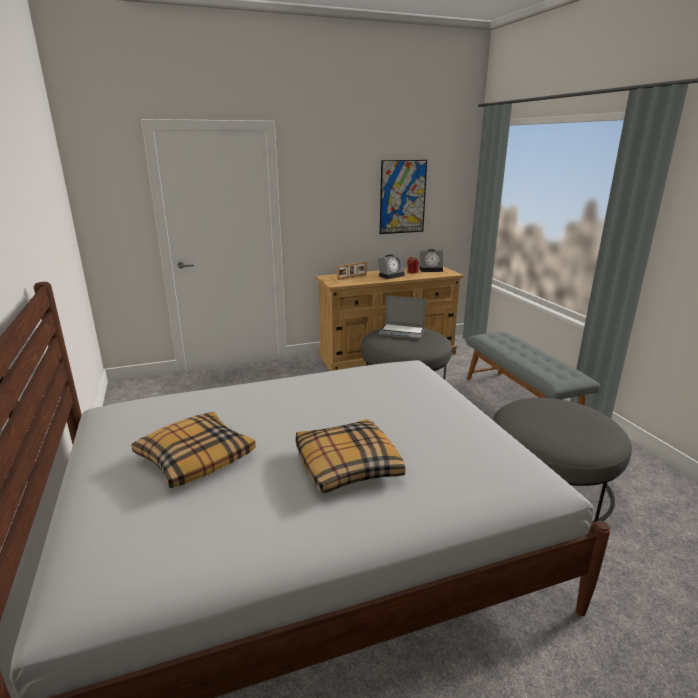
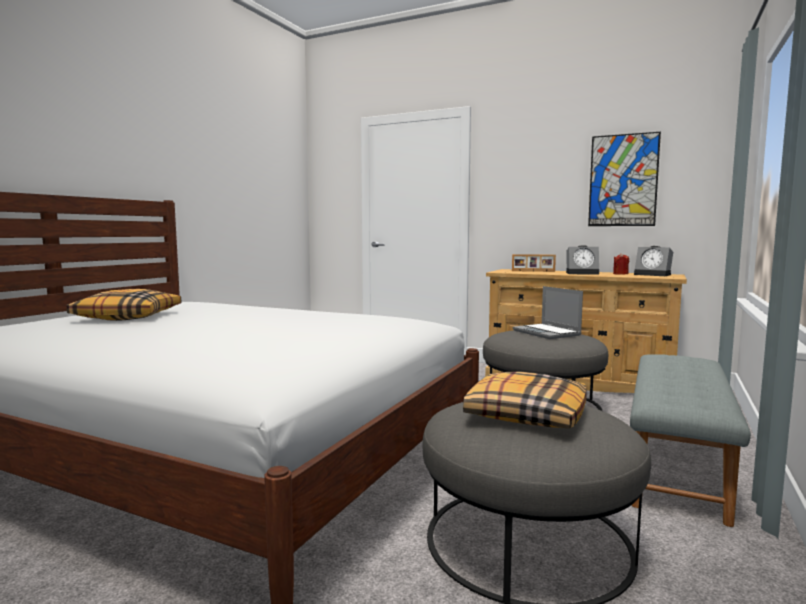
camera: 45 degrees right, 15 degrees down
(346, 465) = (169, 335): pillow -> pillow (525, 414)

